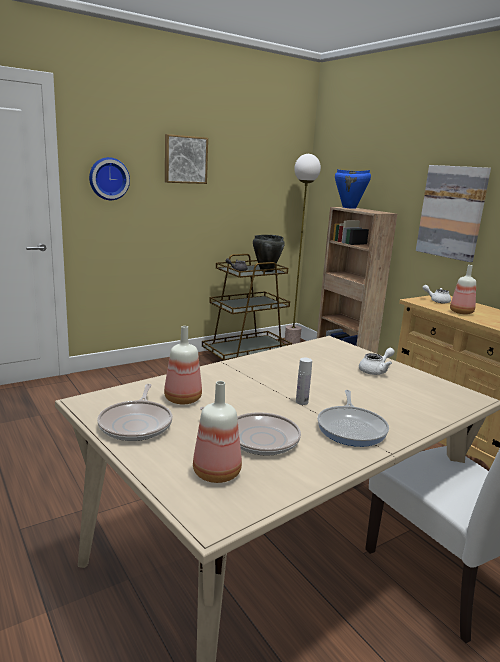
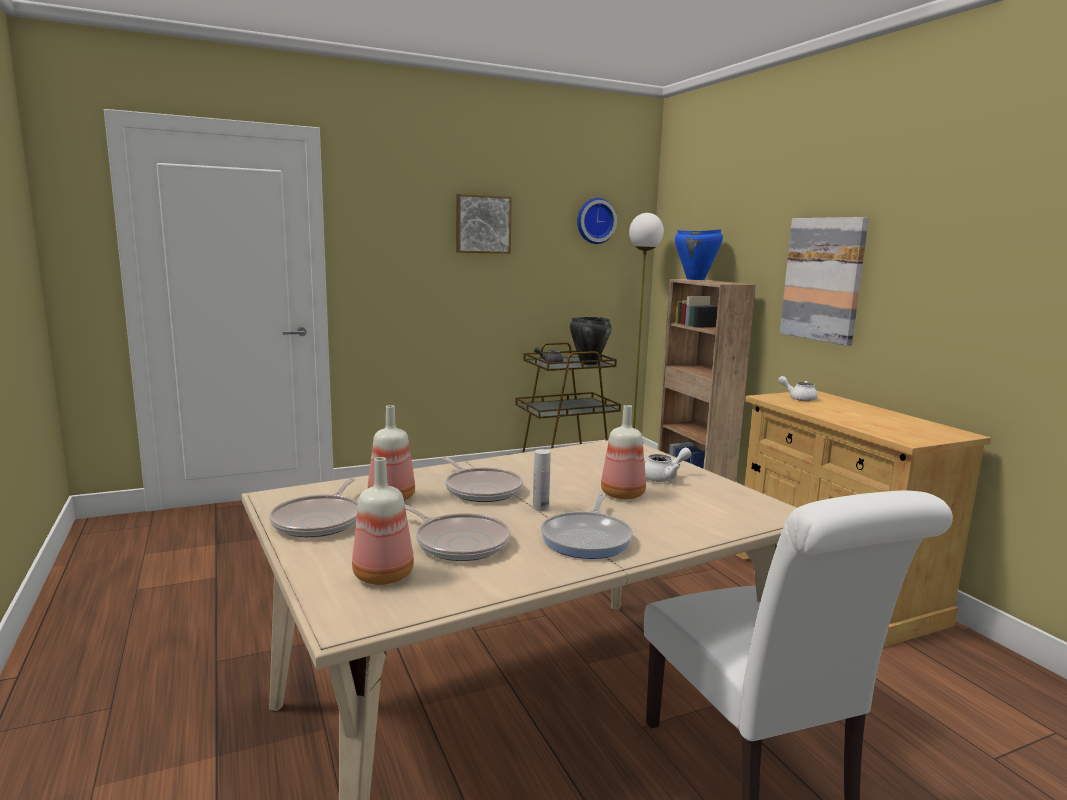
camera: 10 degrees right, 5 degrees down
(108, 178) = (385, 249): wall clock -> wall clock (595, 221)
(248, 387) = (481, 489): none -> frying pan
(462, 312) = (826, 412): bottle -> bottle (624, 494)

